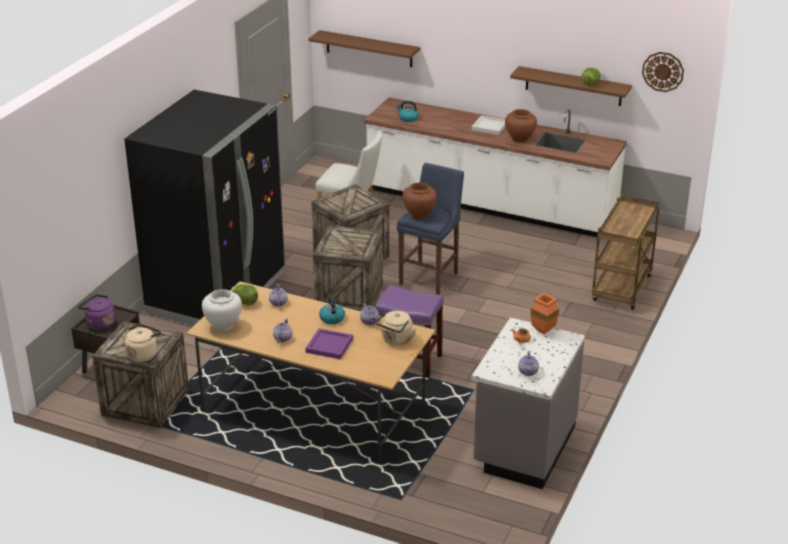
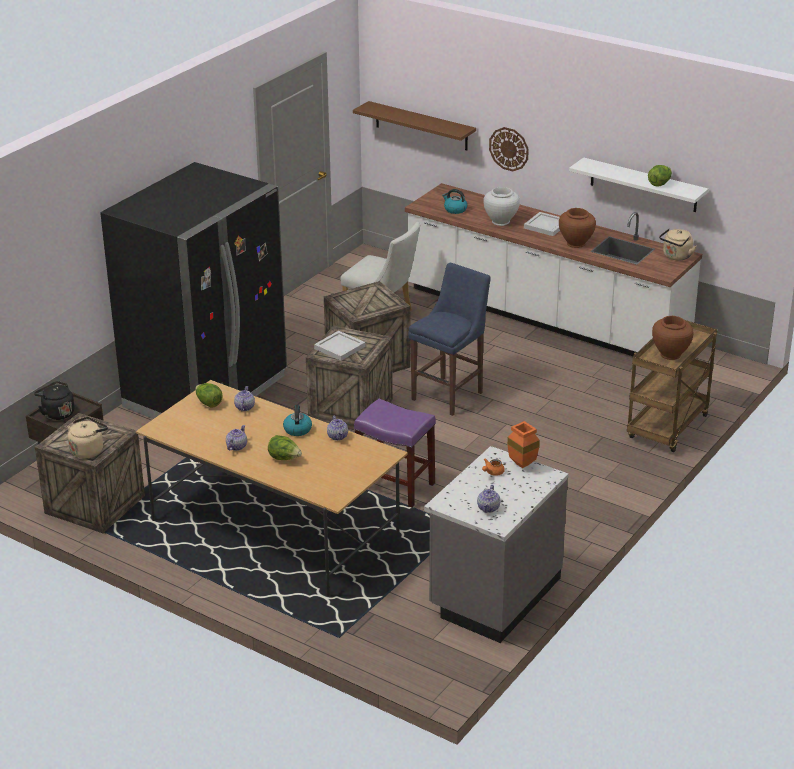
camera: 10 degrees right, 0 degrees up
(99, 323) = (57, 413): purple kettle -> black kettle
(223, 326) = (177, 427): white vase -> white vase (500, 221)
(329, 345) = (284, 458): purple tray -> lettuce
(339, 244) = (339, 347): none -> white tray
(396, 340) = (360, 460): beige kettle -> beige kettle (676, 257)
(419, 215) = (434, 322): brown vase -> brown vase (670, 354)
(573, 86) = (643, 185): brown shelf -> white shelf
(663, 71) = (743, 175): wall clock -> wall clock (509, 149)

